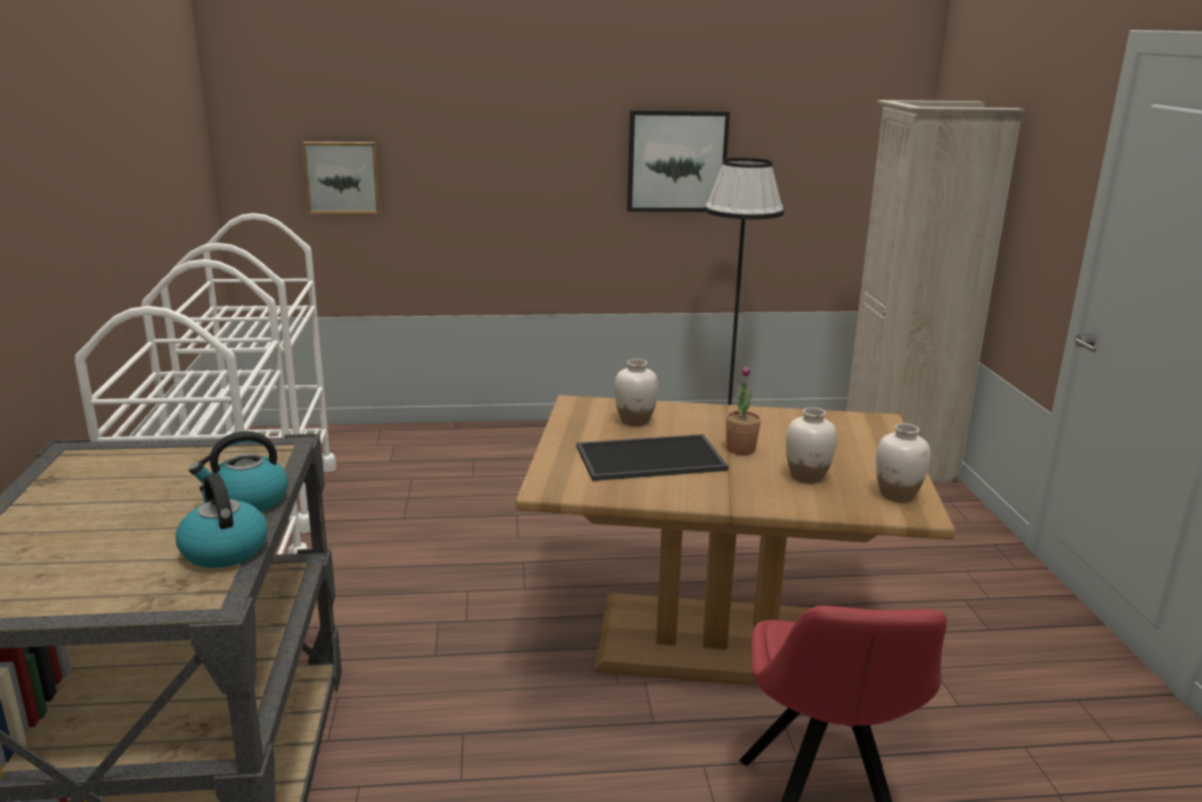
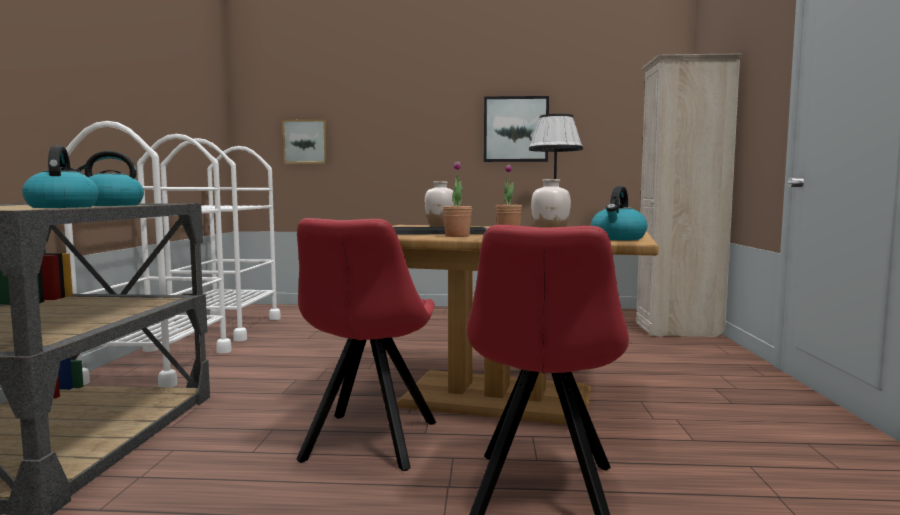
camera: 10 degrees right, 15 degrees down
(593, 745) = (369, 441): none -> red chair
(694, 489) = (457, 236): none -> potted plant
(897, 495) = (618, 238): white vase -> kettle

